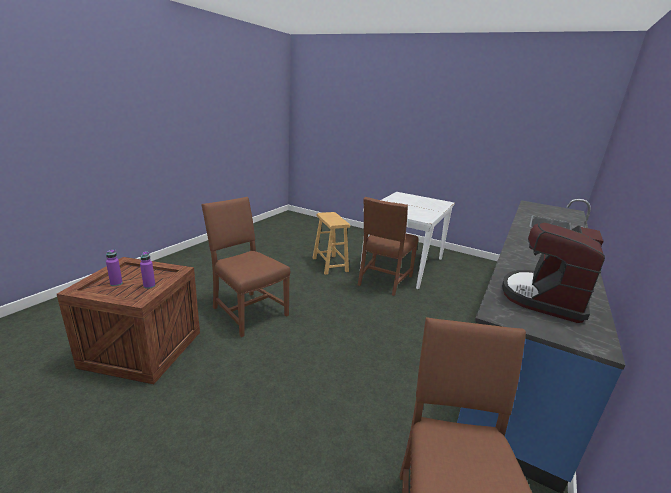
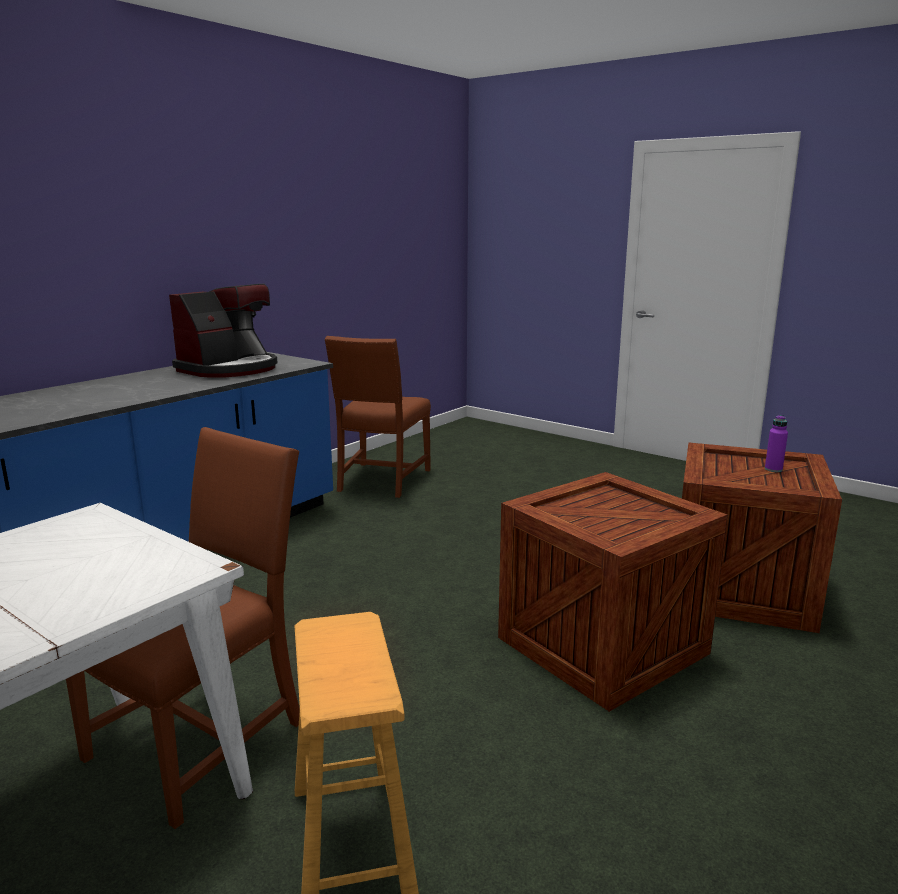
camera: 170 degrees left, 5 degrees down
(149, 286) = (720, 466): purple bottle -> none
(247, 311) = (602, 647): brown chair -> crate

